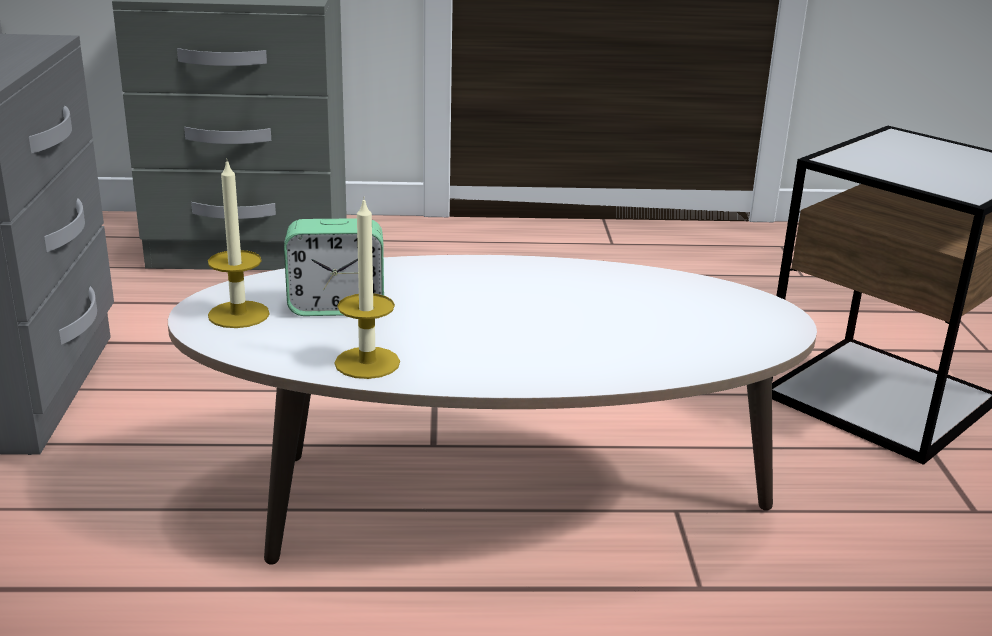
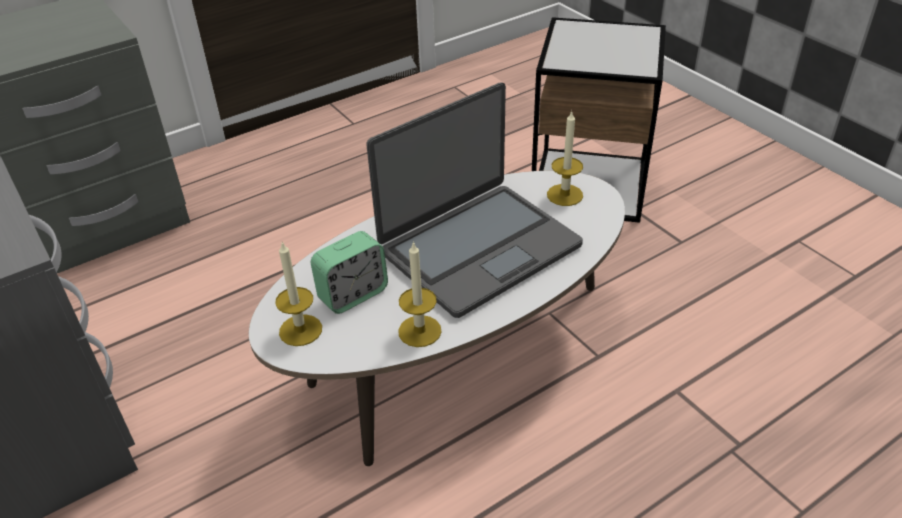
camera: 30 degrees left, 15 degrees up
(543, 319) = (478, 248): none -> laptop
(729, 310) = (564, 195): none -> candle

